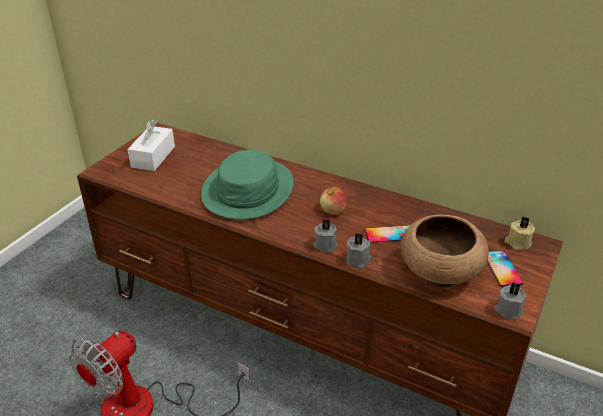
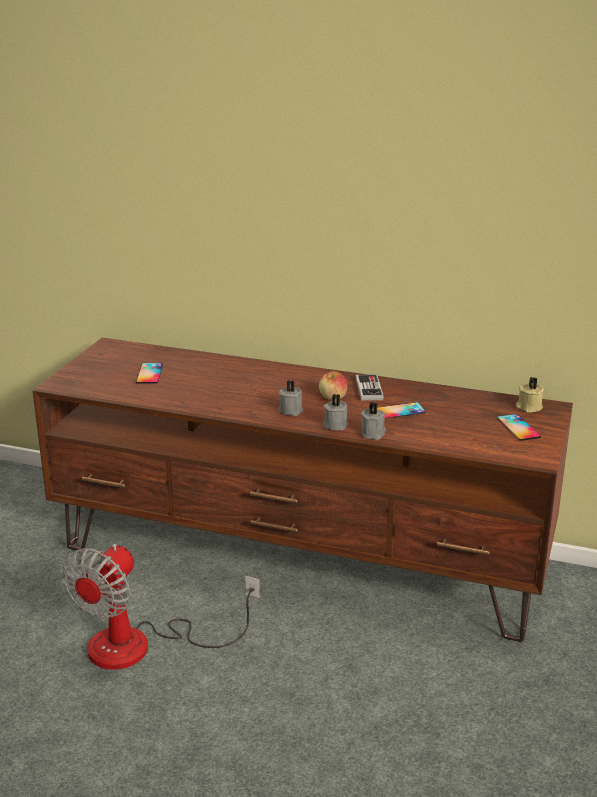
camera: 10 degrees left, 10 degrees down
(153, 157) = (113, 368): white tissue box -> none
(180, 166) = (149, 373): none -> phone
(248, 190) = (235, 388): green hat -> none
(369, 204) = (369, 389): none -> game controller
(440, 272) = (458, 436): brown bowl -> none
(508, 309) = (531, 456): grey candle -> grey candle (291, 410)

